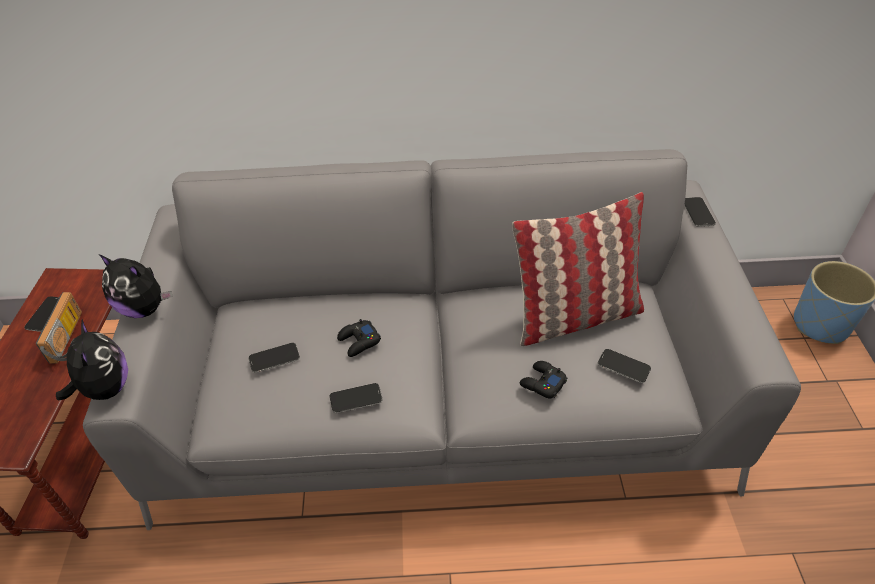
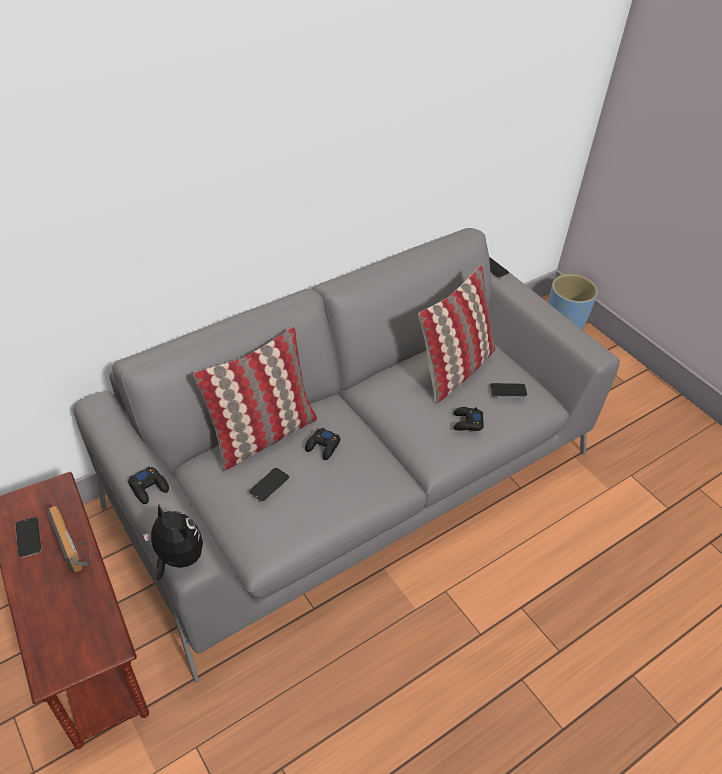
camera: 35 degrees left, 0 degrees up
(144, 308) = (149, 487): plush toy -> black game controller
(313, 305) = (262, 435): none -> pillow
(356, 399) = (352, 487): phone -> none

